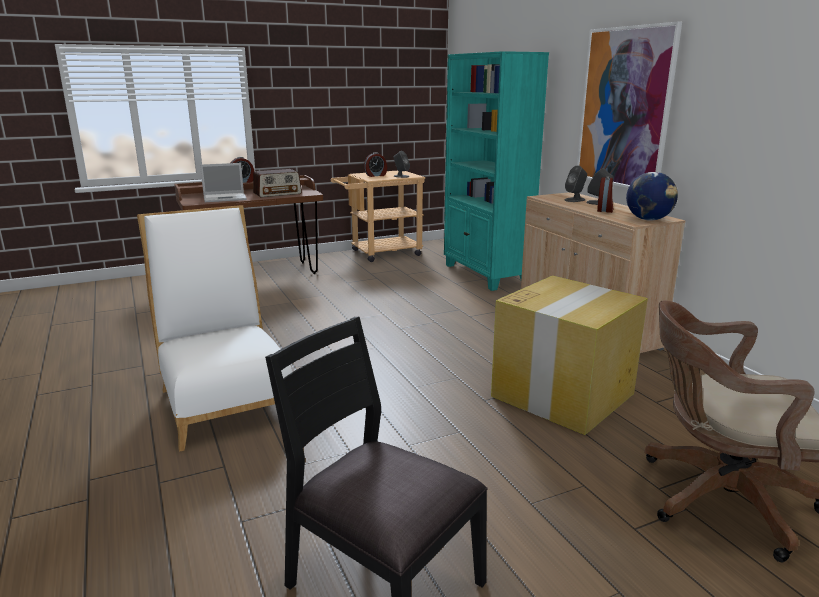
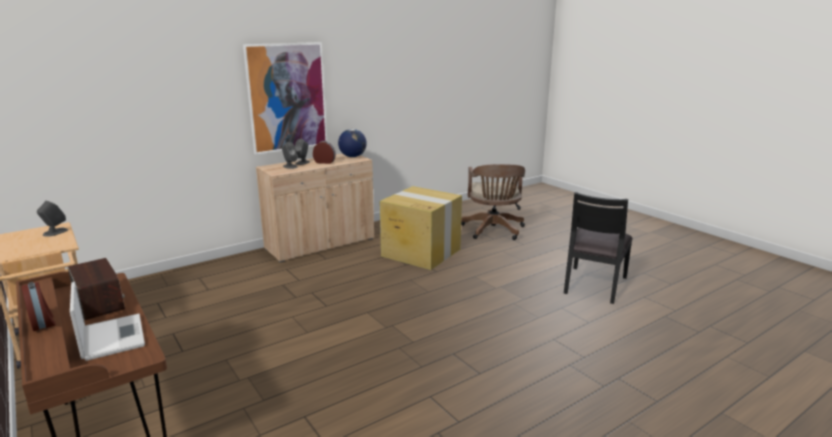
camera: 100 degrees left, 0 degrees up
(225, 400) = (479, 360): white chair -> none
(376, 175) = (31, 246): alarm clock -> none
(485, 274) = (186, 277): turquoise bookcase -> none

